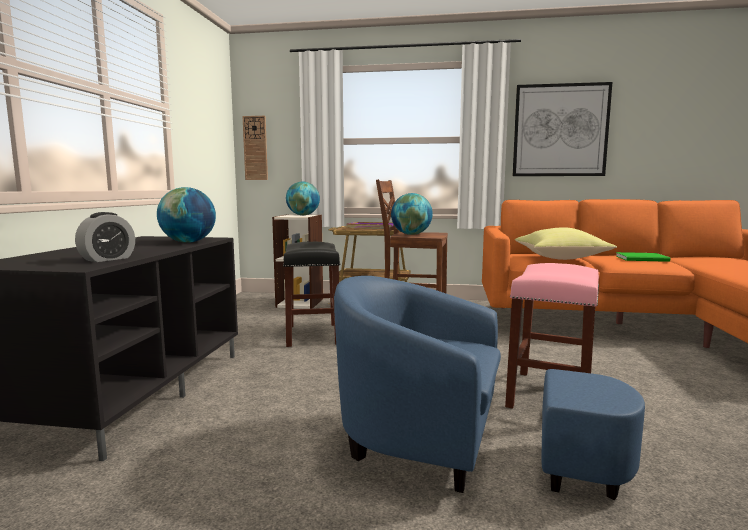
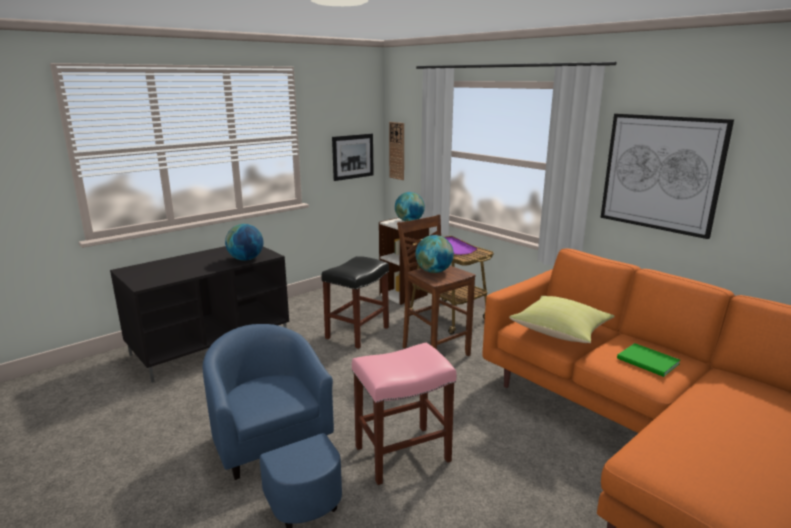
camera: 40 degrees right, 10 degrees up
(108, 259) = (168, 277): alarm clock -> none
(213, 149) = (353, 156): none -> picture

